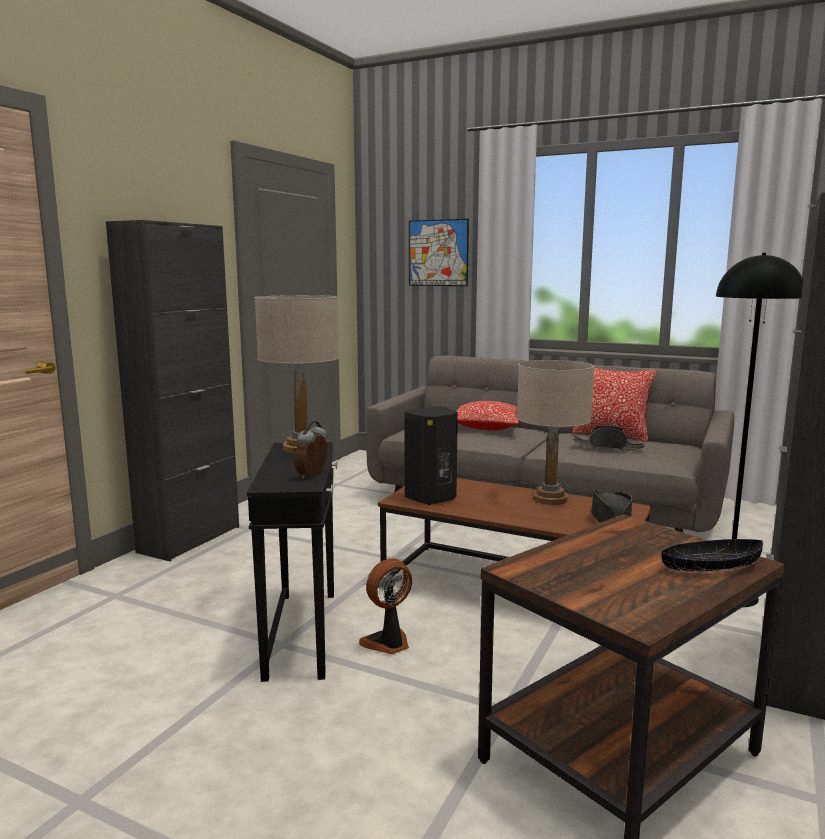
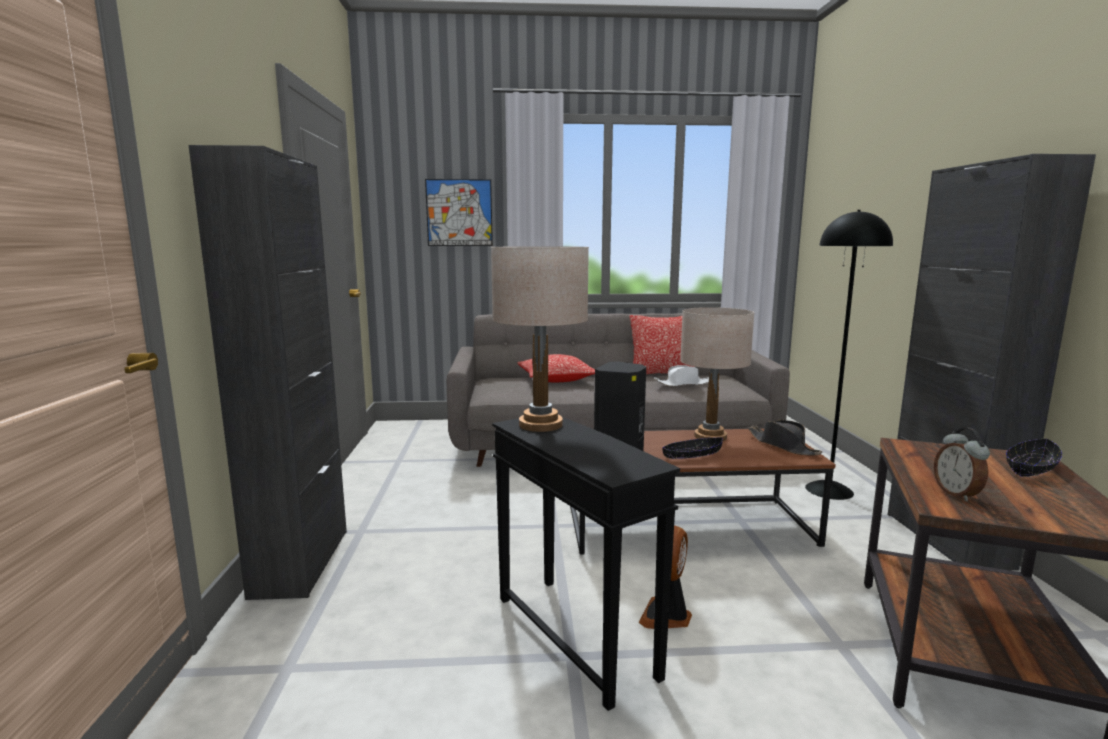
camera: 30 degrees left, 0 degrees up
(313, 476) = (628, 452): alarm clock -> alarm clock (957, 494)
(496, 510) = (692, 456): none -> black bowl
(608, 447) = (683, 384): black hat -> white hat

